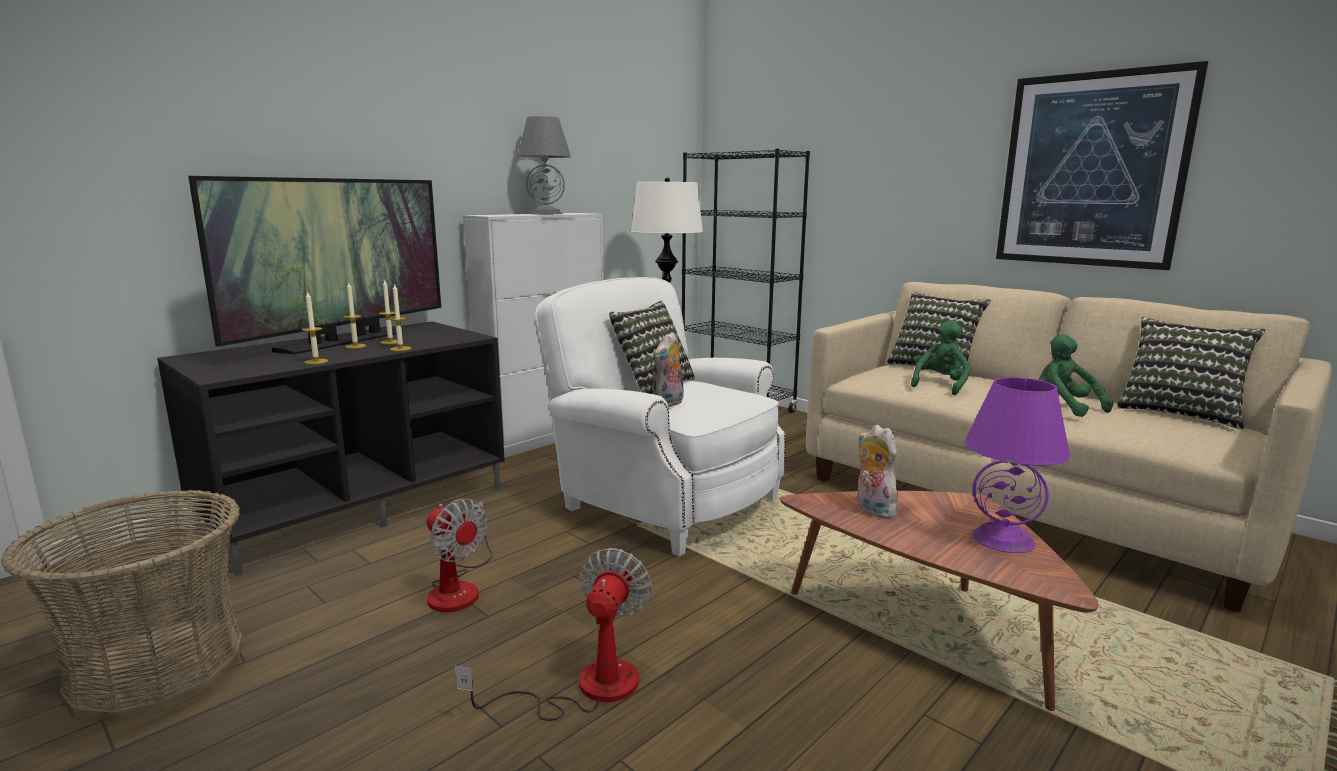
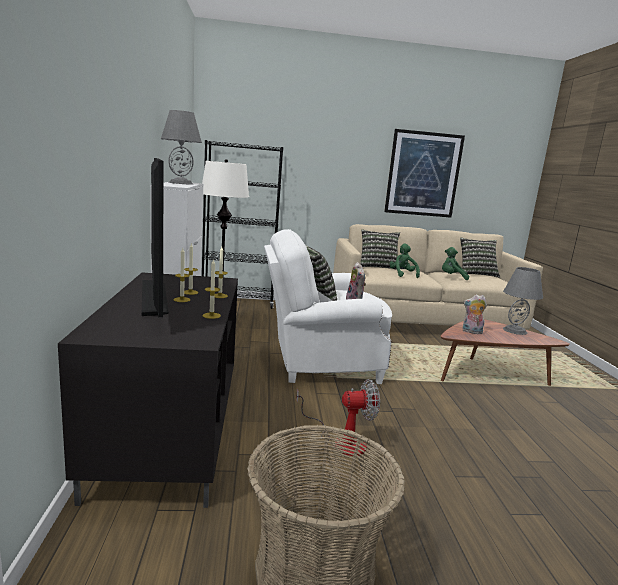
camera: 50 degrees left, 0 degrees up
(586, 688) = (471, 447): fan -> none
(1004, 539) = (515, 330): purple table lamp -> grey table lamp

